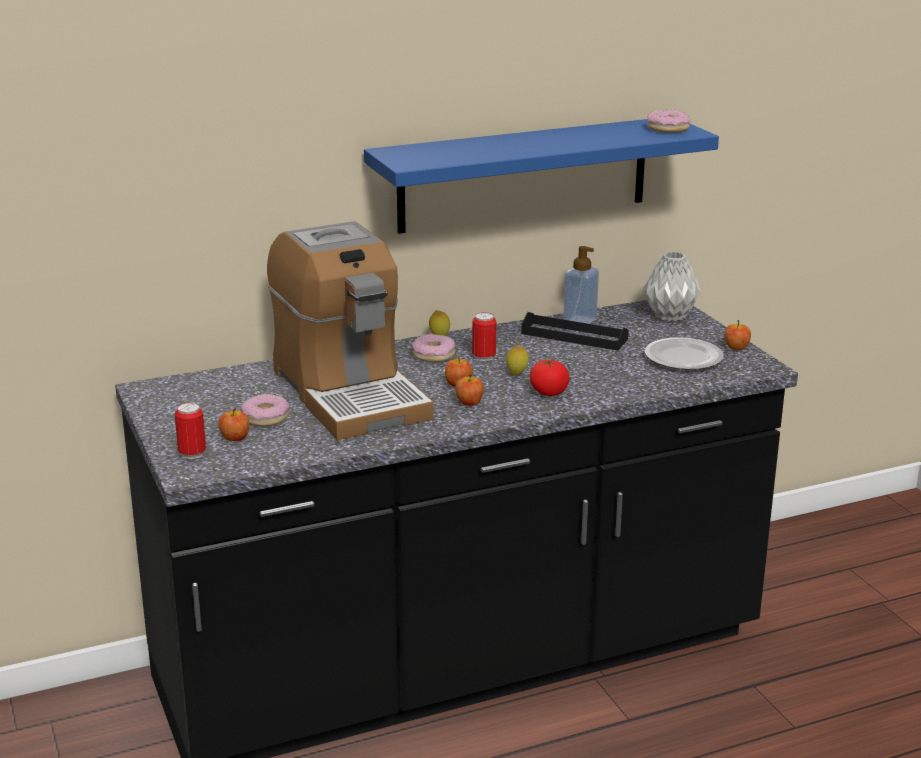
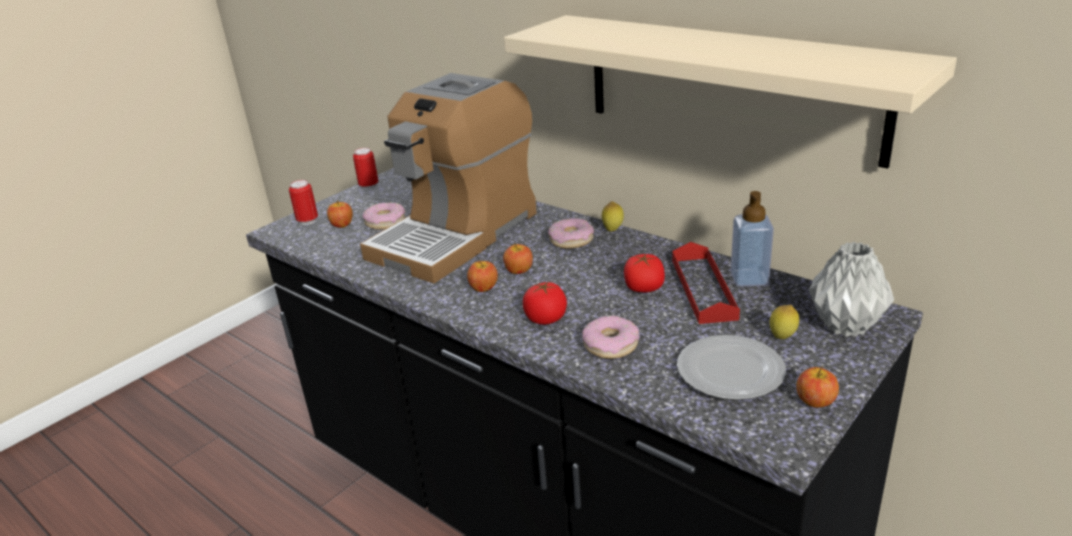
camera: 65 degrees right, 5 degrees up
(483, 357) = (593, 262): can -> can (369, 186)
(517, 374) = (571, 289): lemon -> lemon (782, 338)
(524, 174) = (728, 86): blue shelf -> beige shelf
(548, 352) = (644, 288): none -> tomato
(574, 336) = (703, 288): black tray -> red tray
(668, 128) = (882, 67): donut -> donut (611, 345)

